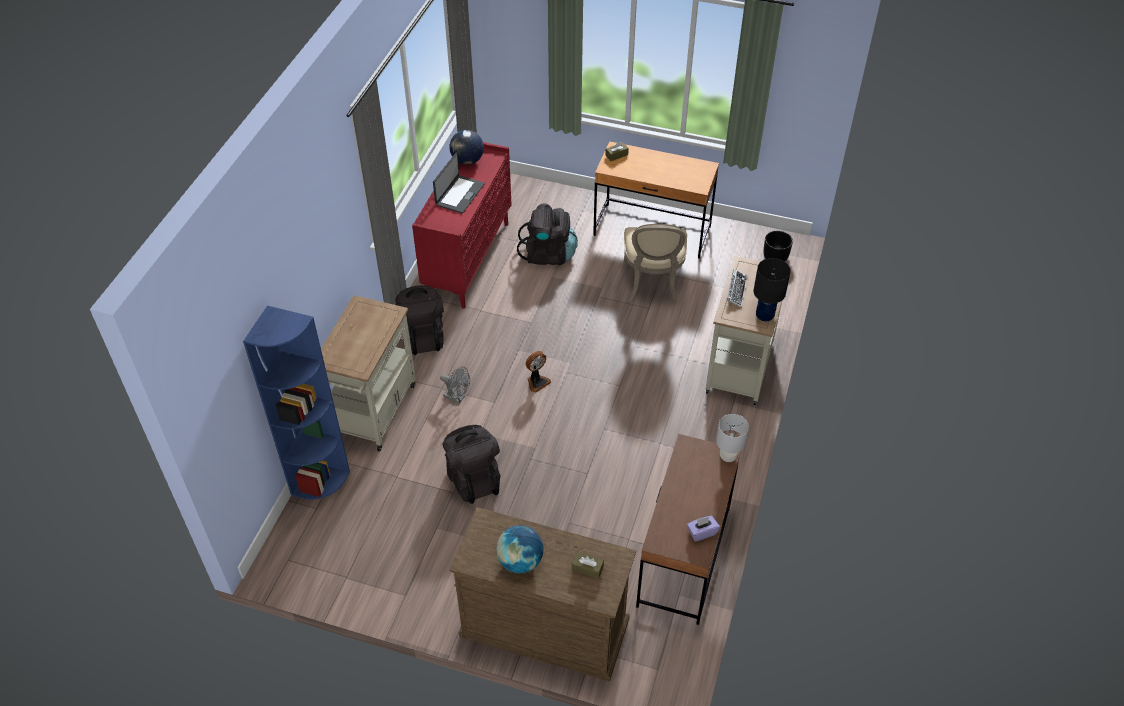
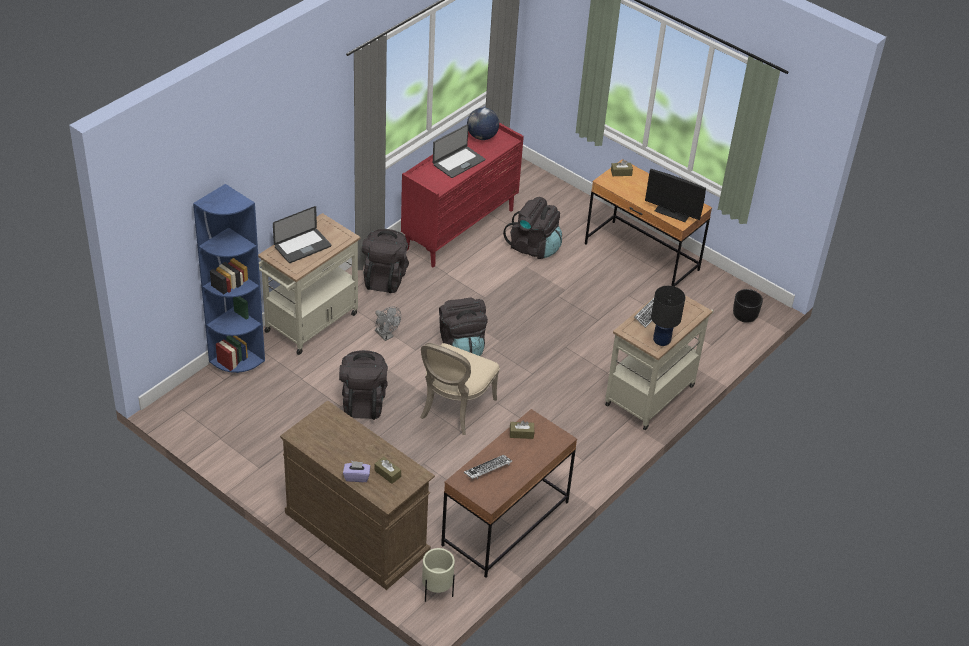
camera: 20 degrees right, 5 degrees down
(354, 340) = (302, 247): none -> laptop
(520, 561) = (338, 450): globe -> none
(537, 382) = (461, 346): fan -> black backpack
(652, 284) = (614, 302): beige chair -> beige chair (454, 409)
(660, 662) = (436, 592): none -> beige planter
(676, 518) = (488, 469): none -> keyboard
(685, 465) = (521, 433): none -> brown tissue box
(687, 179) = (672, 212): none -> monitor
(702, 532) = (502, 487): purple tissue box -> purple tissue box (356, 477)
(728, 457) = (562, 440): grey table lamp -> none

